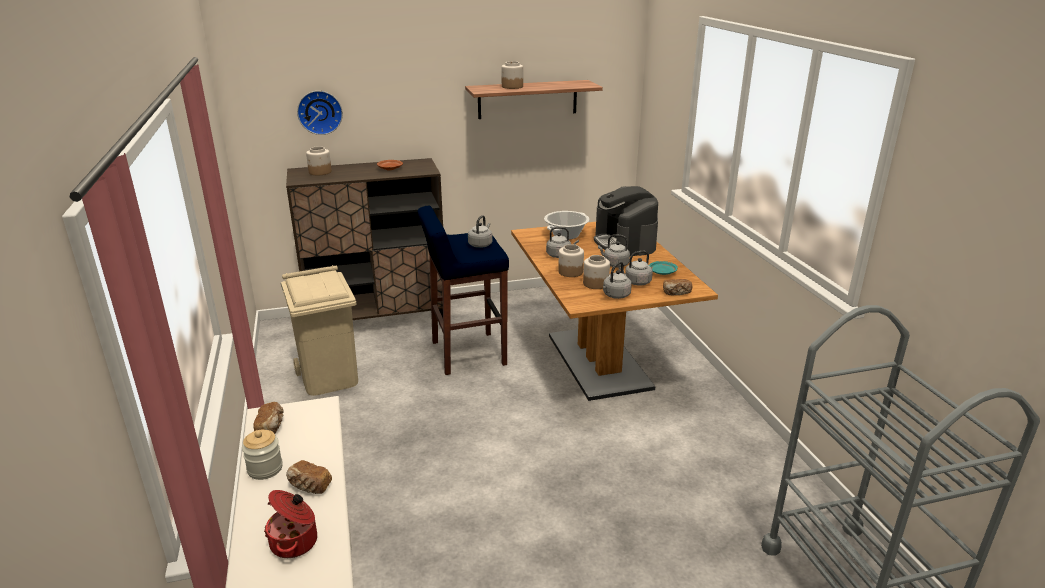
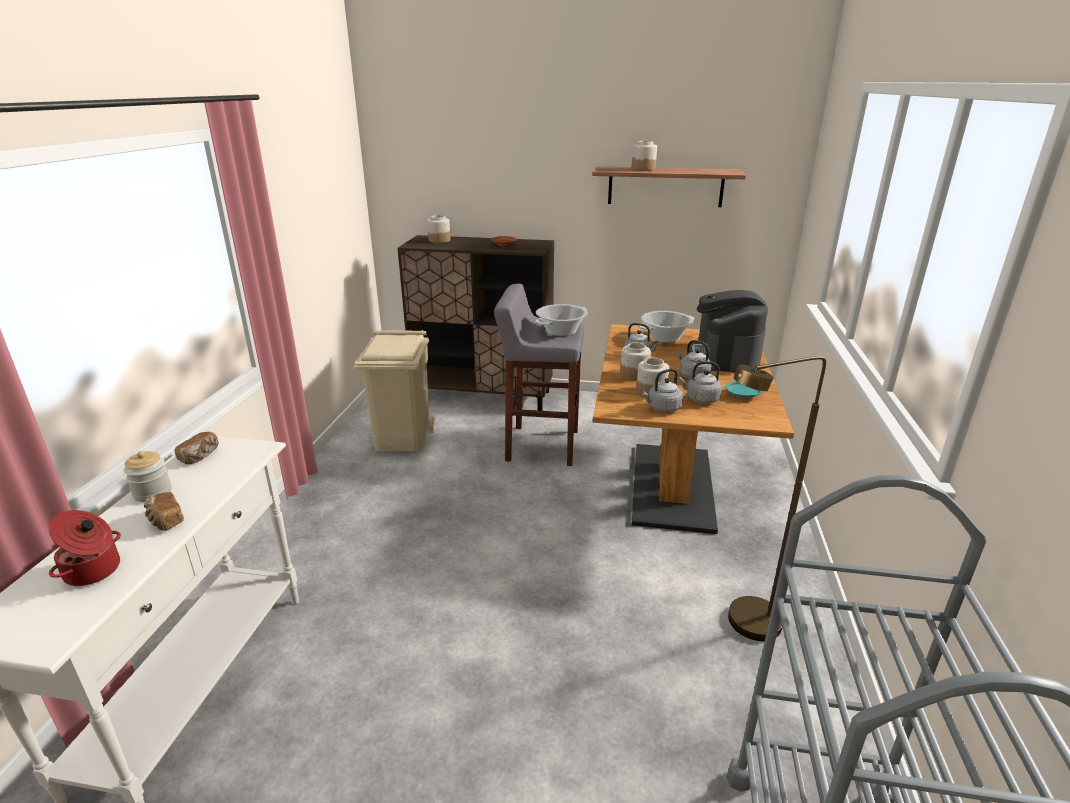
camera: 25 degrees right, 0 degrees up
(320, 112) = (450, 182): wall clock -> none
(467, 353) = (541, 445): blue stool -> grey stool
(481, 244) = (561, 331): grey kettle -> cooking pot
(676, 293) = (740, 420): bread -> none
(713, 451) = (743, 626): none -> brown floor lamp

